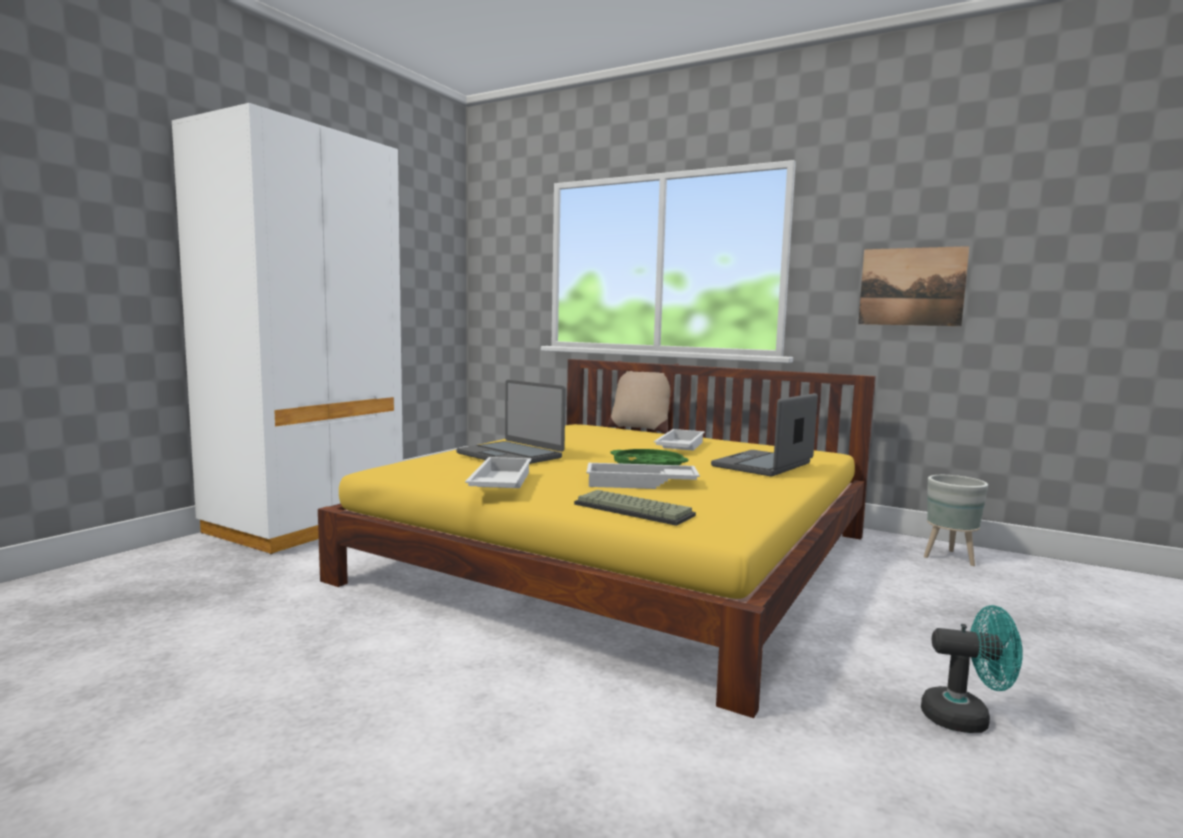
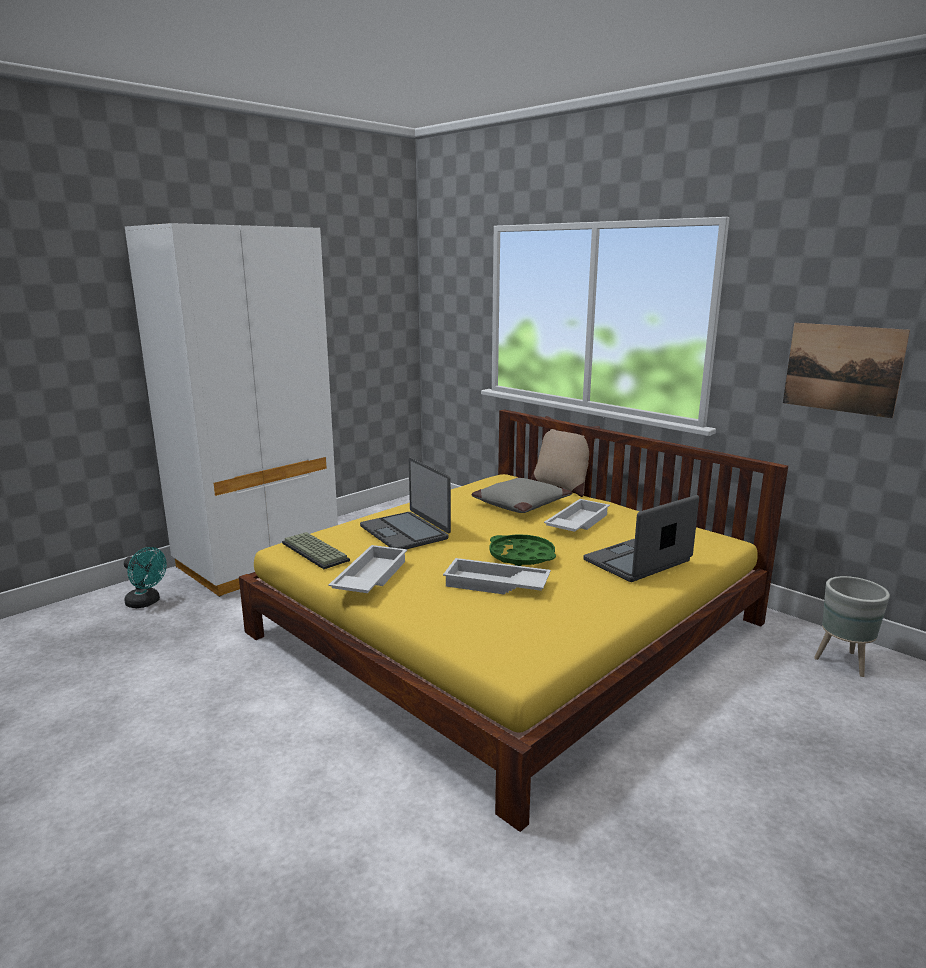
camera: 15 degrees right, 10 degrees up
(612, 438) = (520, 504): none -> grey pillow
(635, 509) = (463, 627): keyboard -> keyboard (316, 551)
(966, 718) = (714, 865): turquoise fan -> turquoise fan (146, 602)

